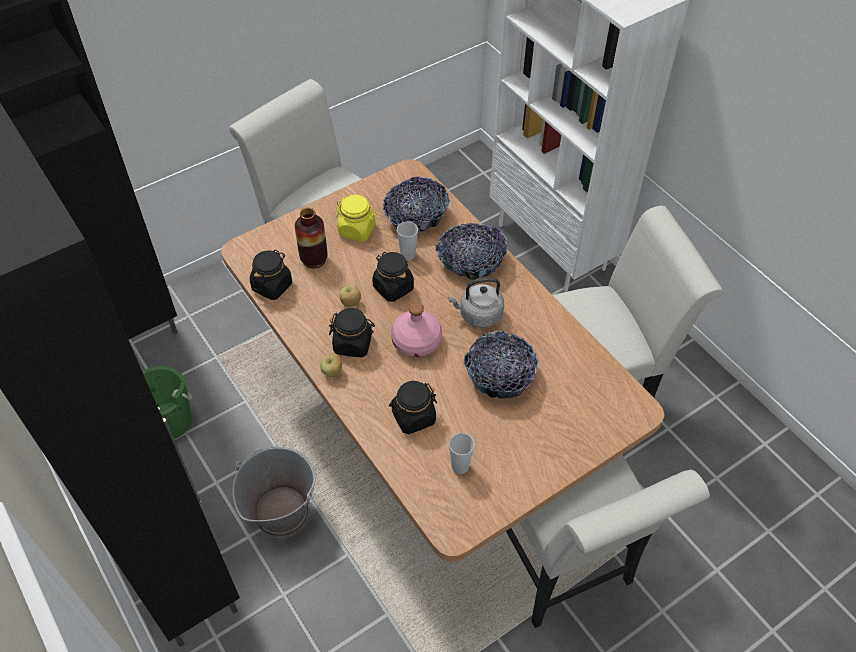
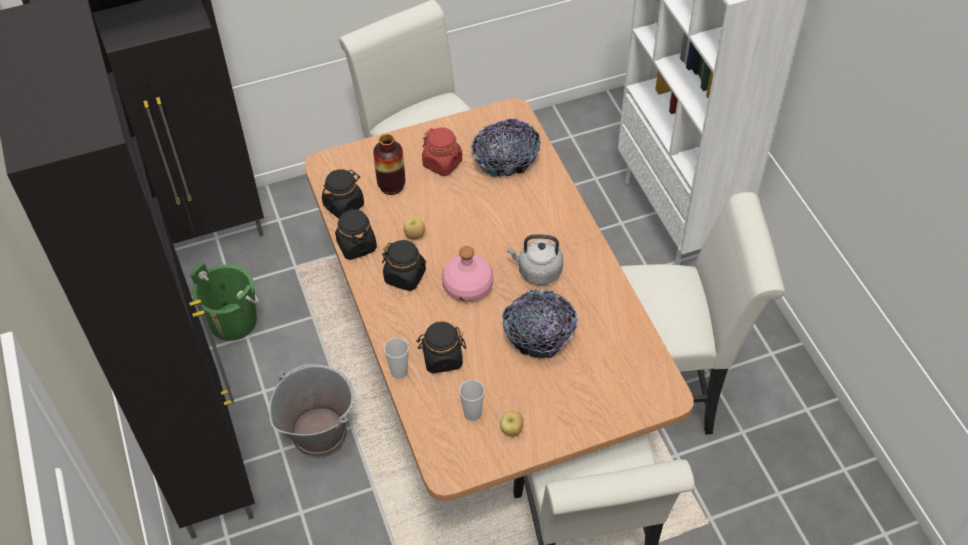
camera: 15 degrees right, 0 degrees up
(332, 372) = (377, 300): apple -> apple (512, 430)
(357, 230) = (442, 163): yellow jar -> red jar
(393, 287) = (461, 228): black jar -> black jar (356, 245)
(407, 255) = (485, 198): cup -> cup (399, 372)
(471, 261) = (547, 215): bowl -> none

